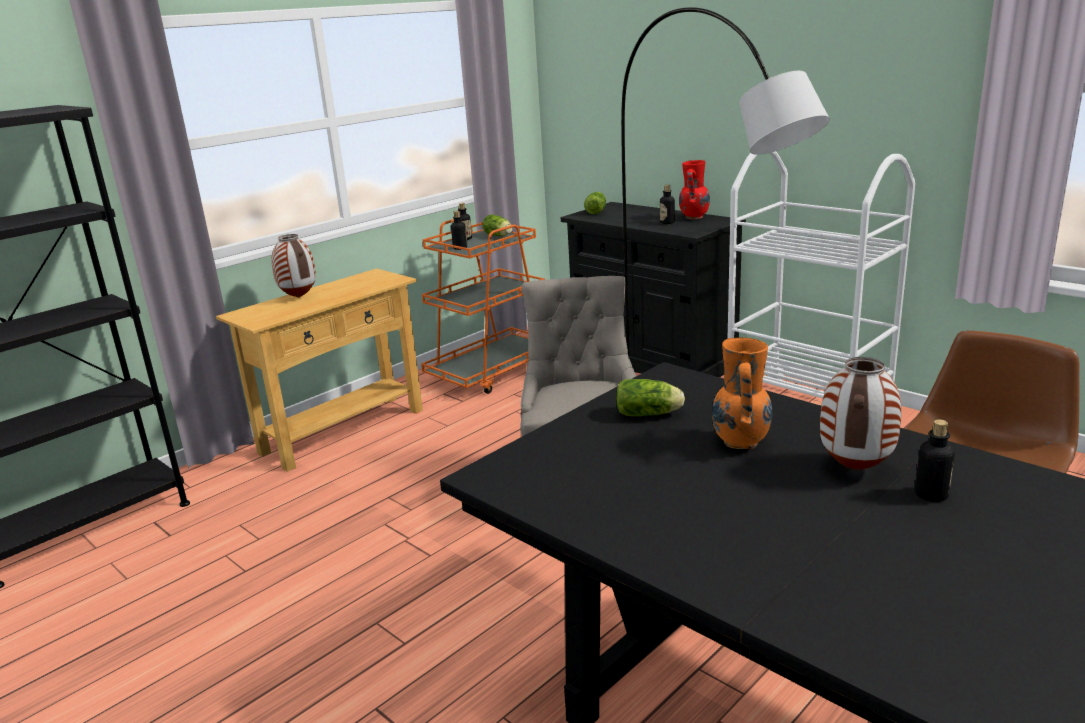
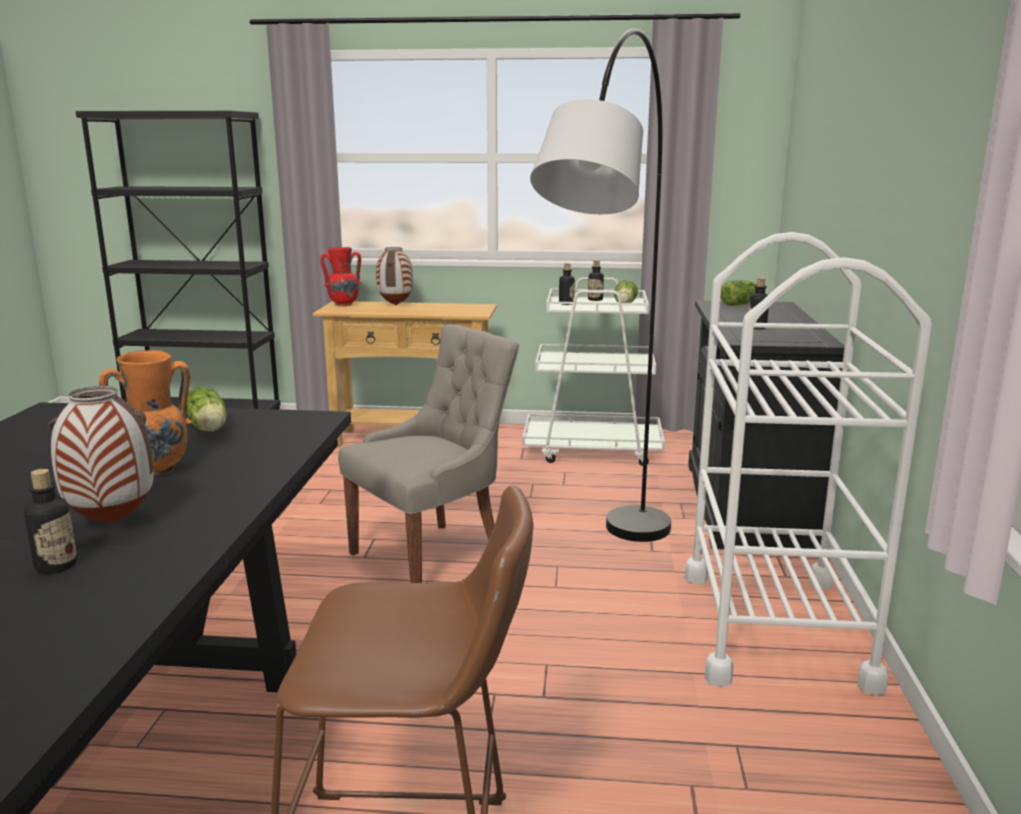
camera: 50 degrees right, 5 degrees down
(492, 372) = (593, 450): orange cart -> white cart
(693, 217) = (800, 331): red vase -> red vase (343, 305)

